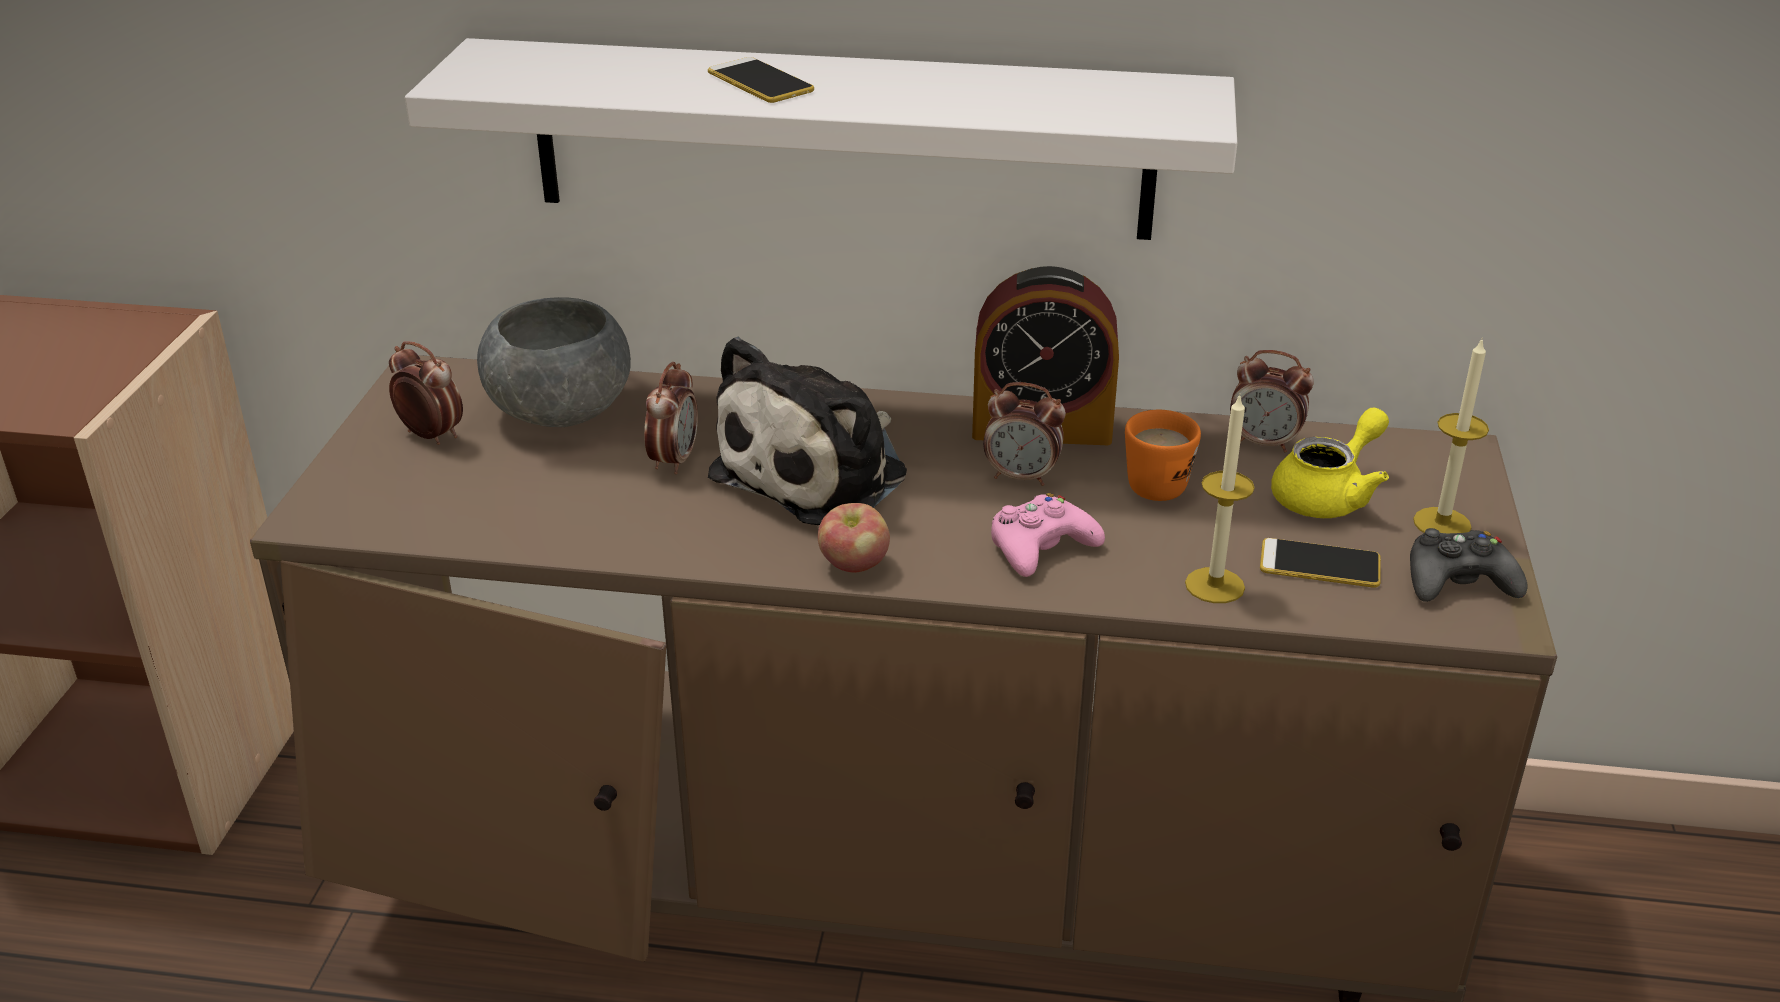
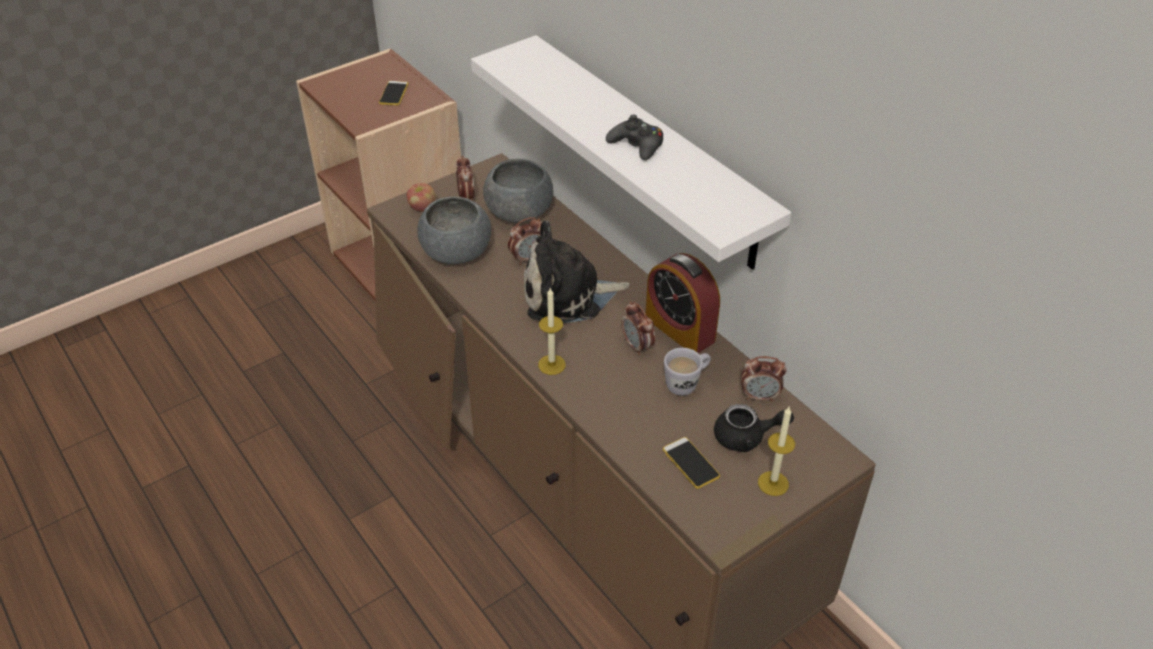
camera: 45 degrees right, 10 degrees up
(536, 514) = (456, 252): none -> grey bowl
(760, 82) = (595, 113): phone -> phone (393, 93)
(854, 564) = (525, 342): apple -> apple (422, 208)
(1041, 547) = (598, 381): pink game controller -> none
(1157, 481) = (686, 383): orange mug -> white mug
(1214, 585) = (636, 441): candle -> candle (551, 364)
(1264, 443) = (759, 396): alarm clock -> alarm clock turned 60 degrees counterclockwise
(1329, 495) = (746, 437): yellow teapot -> black teapot
(1458, 581) = (734, 511): black game controller -> black game controller (637, 145)

